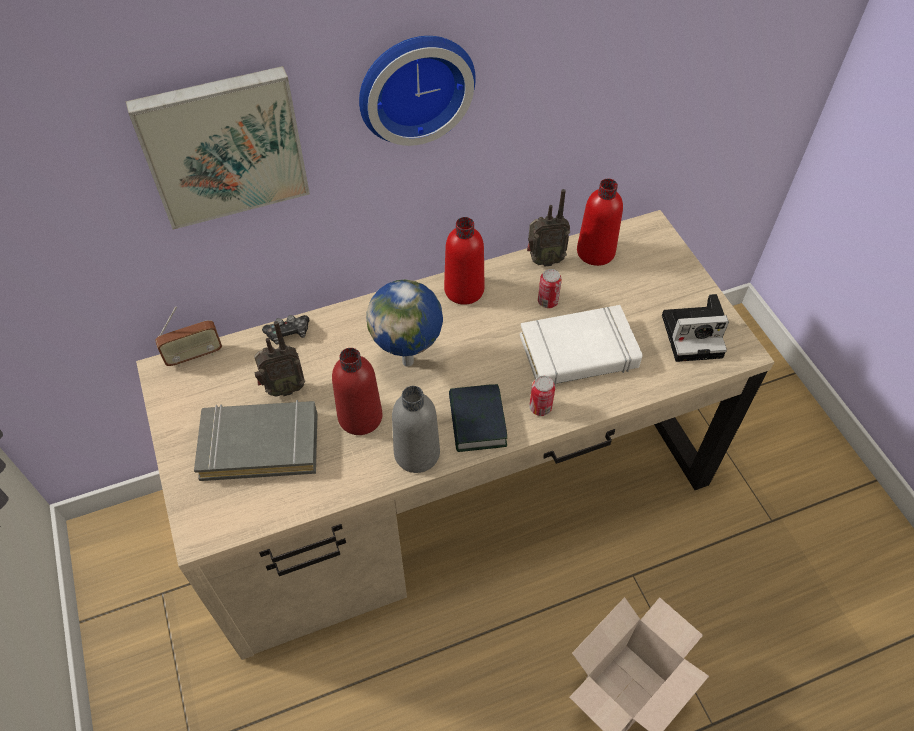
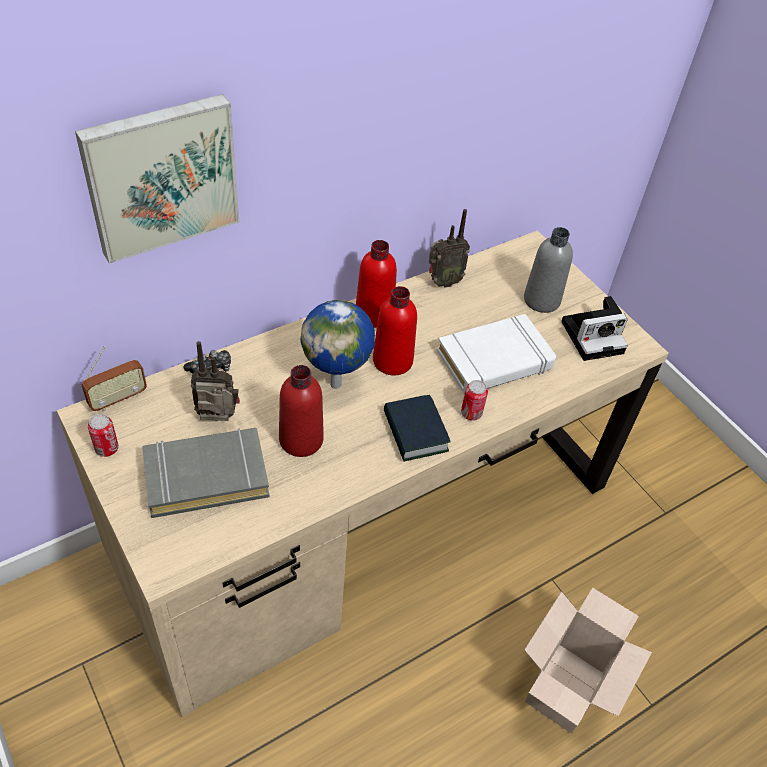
camera: 15 degrees left, 5 degrees down
(283, 388) = (218, 421): radio -> radio turned 150 degrees counterclockwise
(414, 85) = (335, 112): wall clock -> none
(417, 453) = (364, 467): grey bottle -> grey bottle (541, 300)
(547, 301) = (455, 318): can -> can (107, 449)
(595, 252) = (488, 271): red bottle -> red bottle (392, 361)

